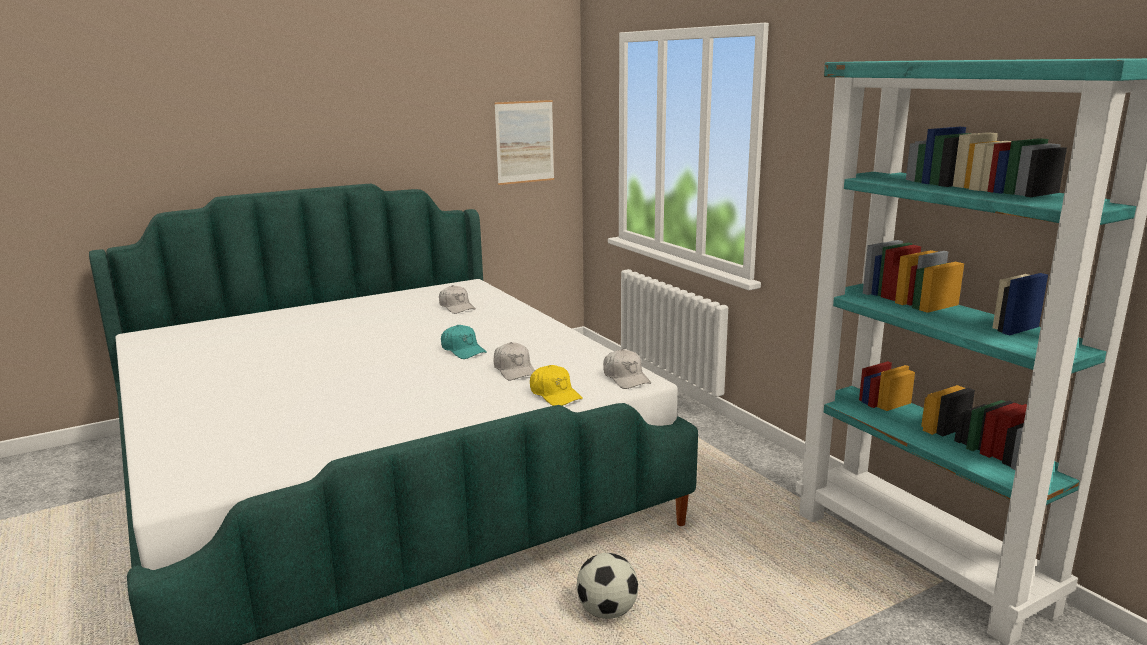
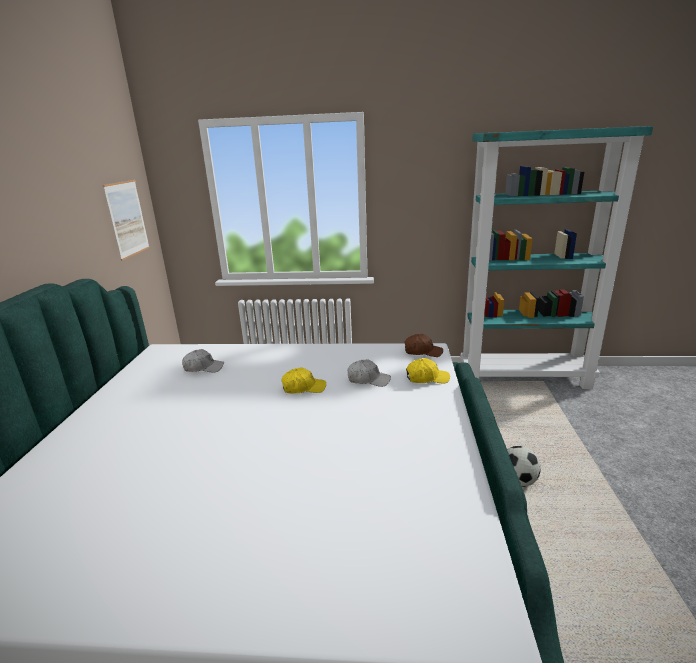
camera: 55 degrees left, 5 degrees up
(463, 350) = (303, 388): turquoise cap -> yellow cap
(626, 378) = (422, 352): white cap -> brown cap

